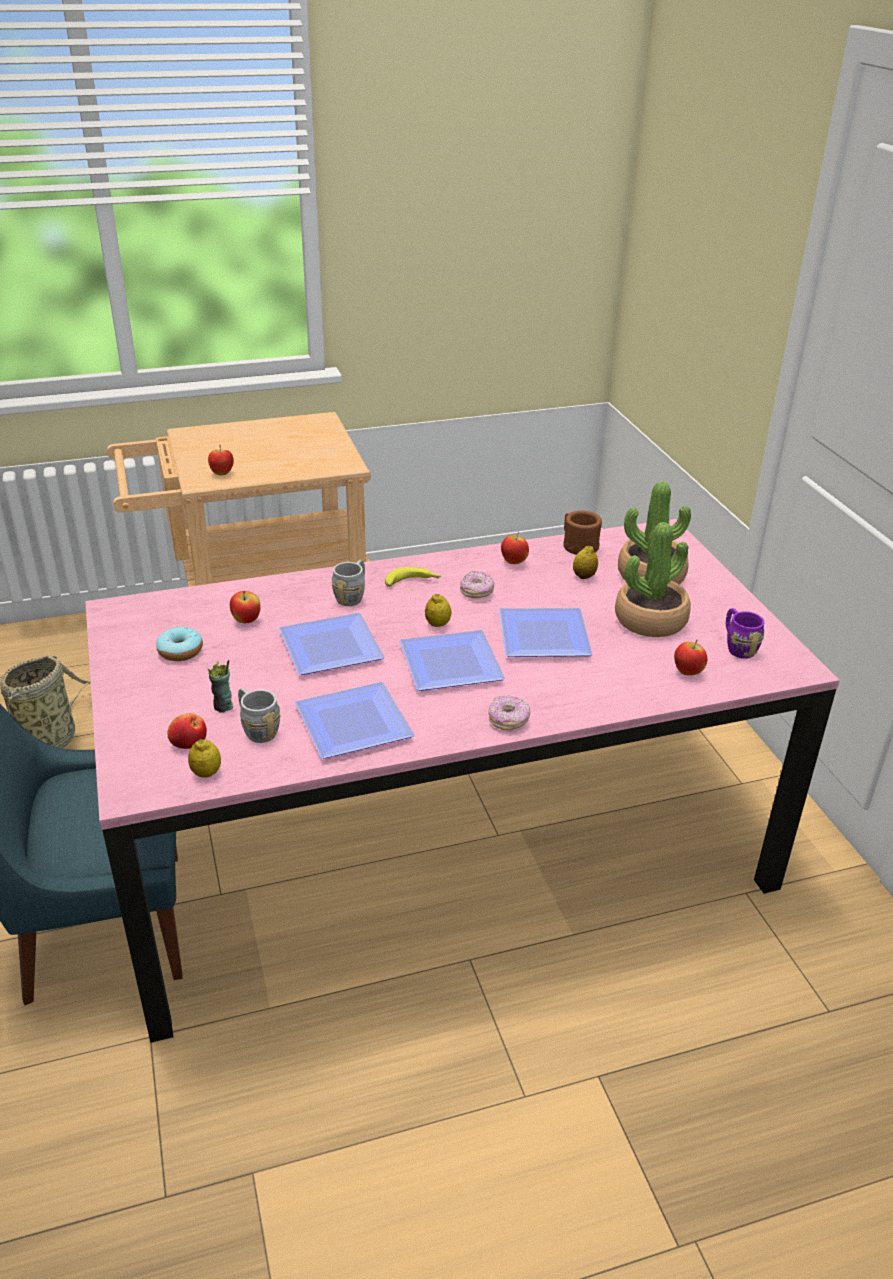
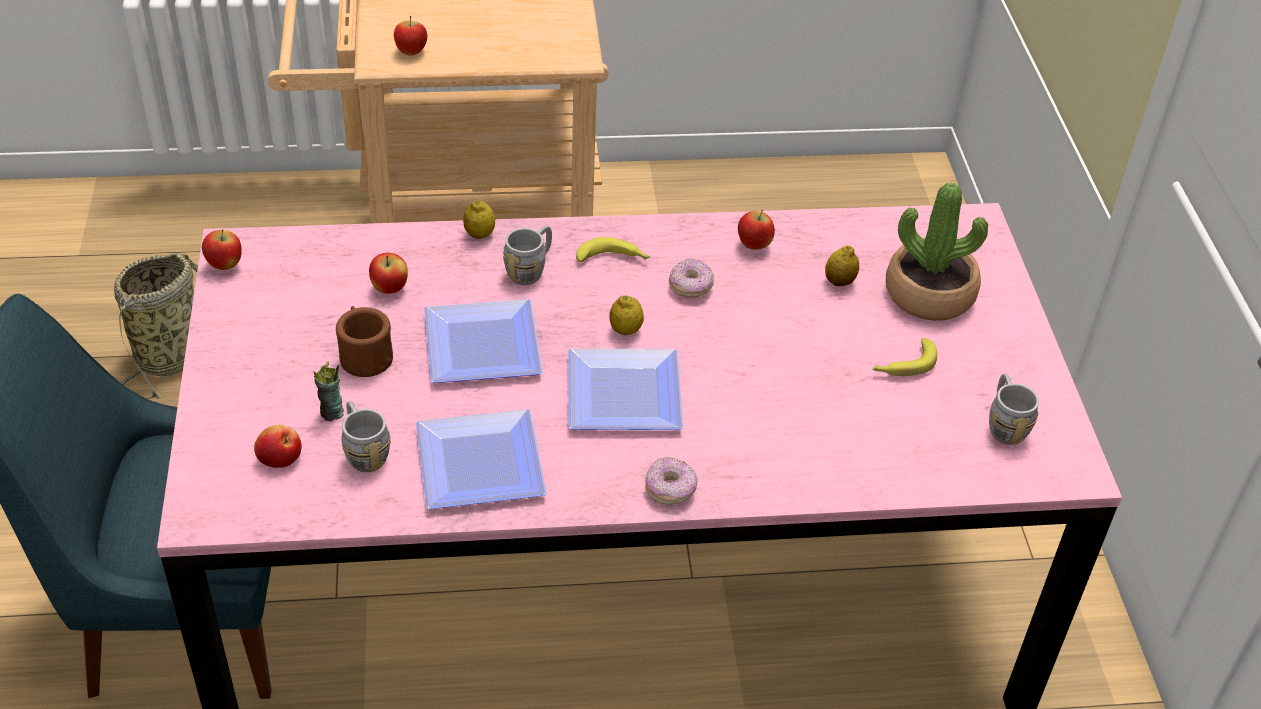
camera: 10 degrees right, 10 degrees up
(180, 651) = (300, 323): donut -> none
(206, 773) = (290, 504): lemon -> lemon (479, 234)
(541, 638) = (750, 372): plate -> none
(578, 545) = (848, 230): brown mug -> brown mug (364, 355)
(650, 620) = (903, 365): potted plant -> banana
(687, 672) = (923, 454): apple -> apple (225, 265)
(737, 646) = (1004, 424): purple mug -> grey mug

